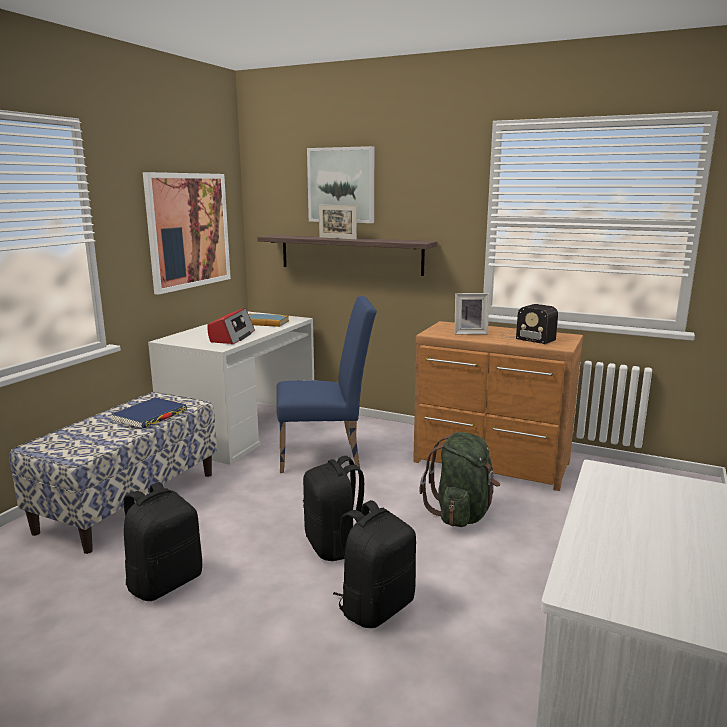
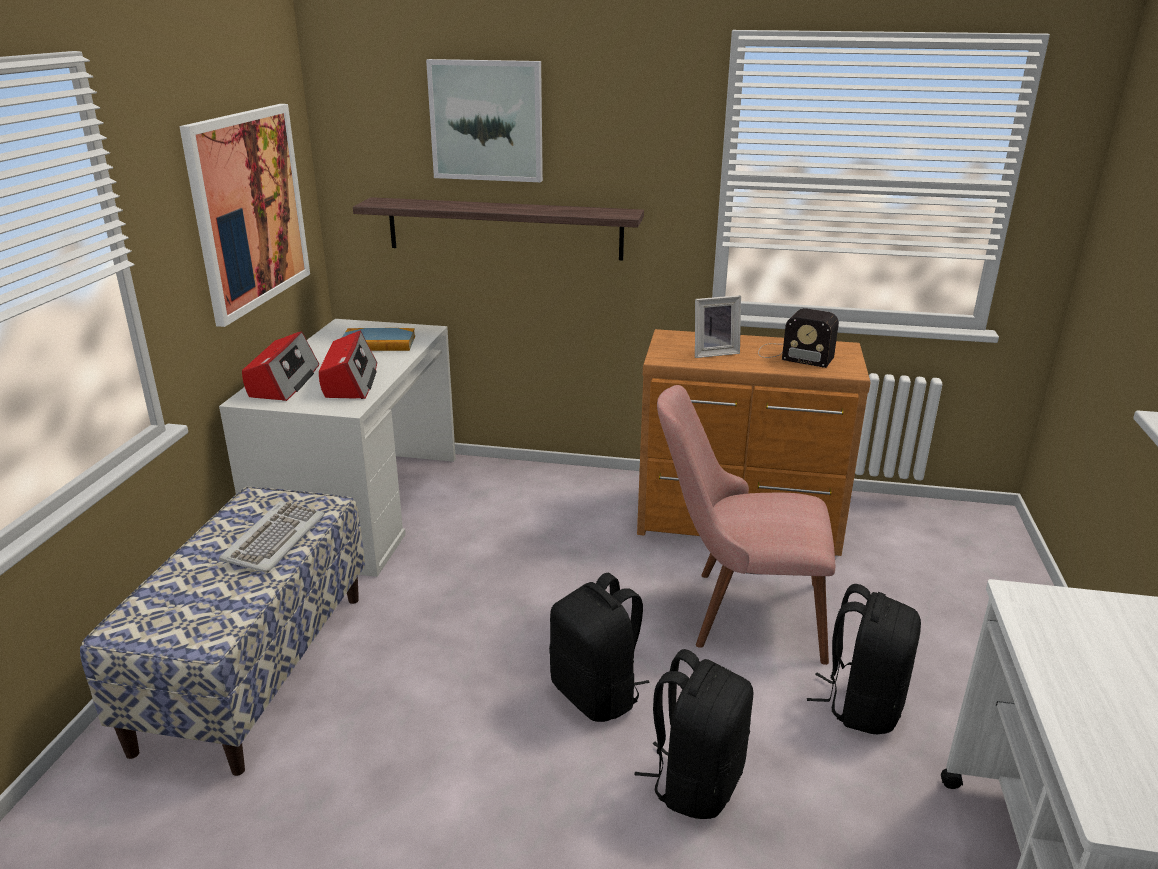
camera: 15 degrees left, 10 degrees up
(150, 416) = (274, 539): blue book -> keyboard
(165, 582) = (387, 801): black backpack -> black backpack (862, 704)
(193, 334) = (283, 382): none -> radio
(326, 457) = (513, 542): blue chair -> none
(337, 238) = (488, 207): picture frame -> none
(461, 514) = (738, 612): green backpack -> pink chair

